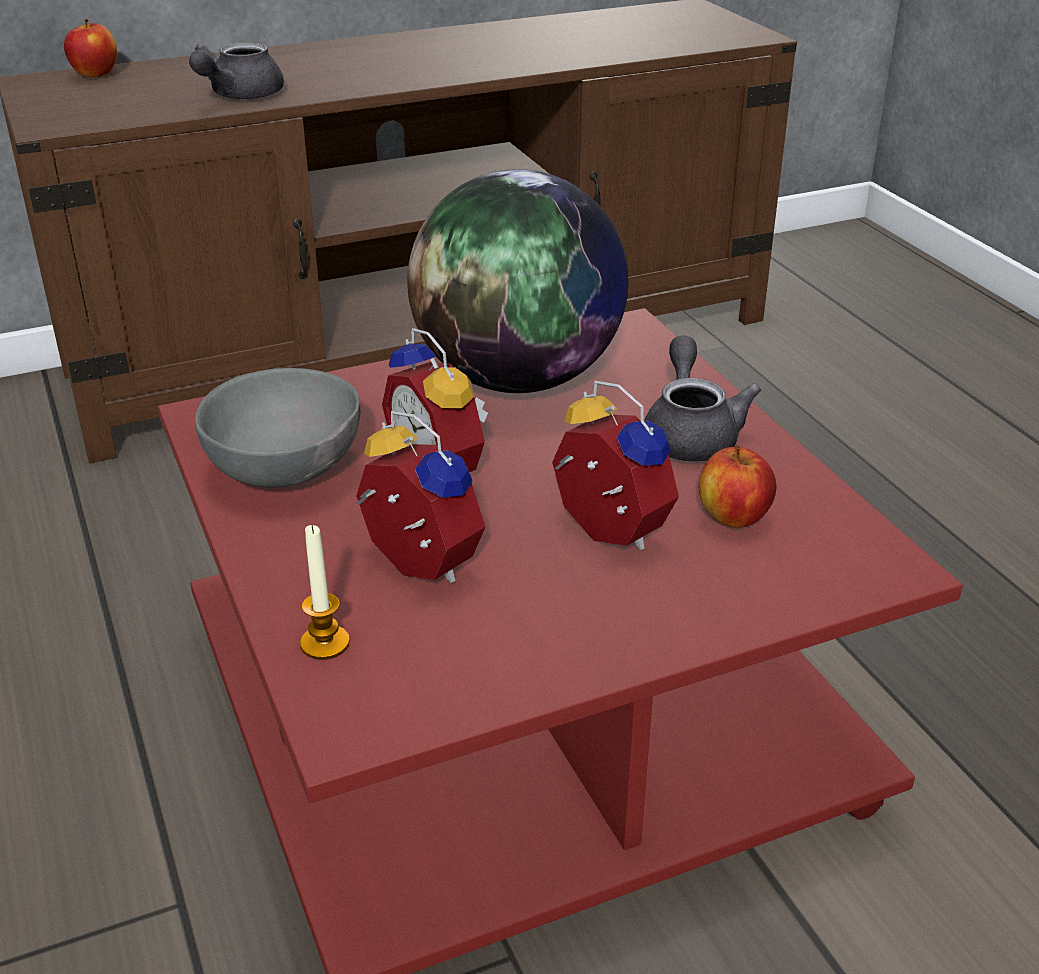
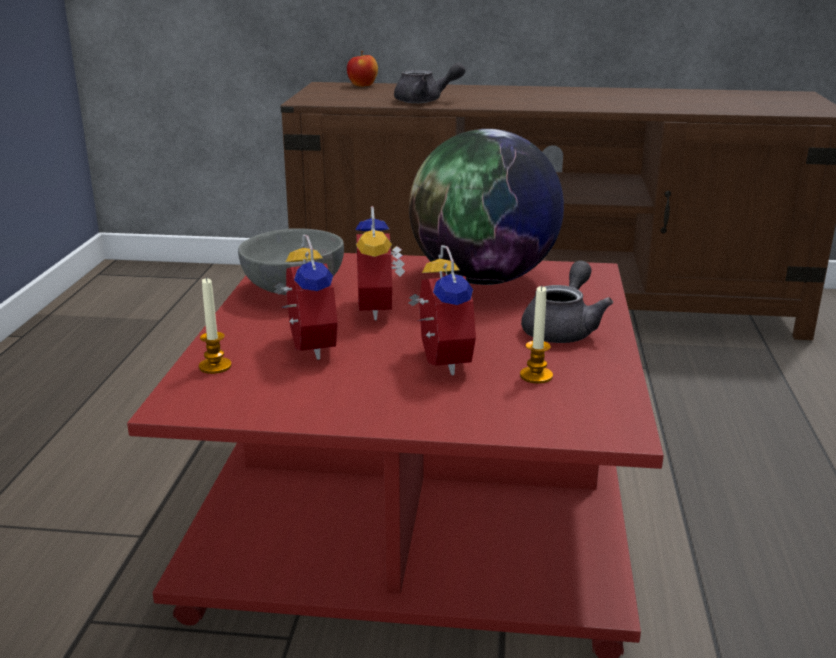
camera: 30 degrees right, 10 degrees down
(238, 96) = (425, 101): grey teapot -> grey teapot turned 150 degrees counterclockwise
(733, 517) = (536, 376): apple -> candle

